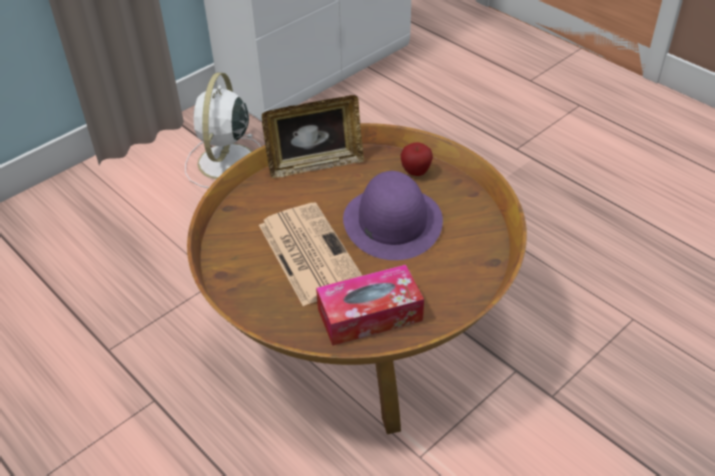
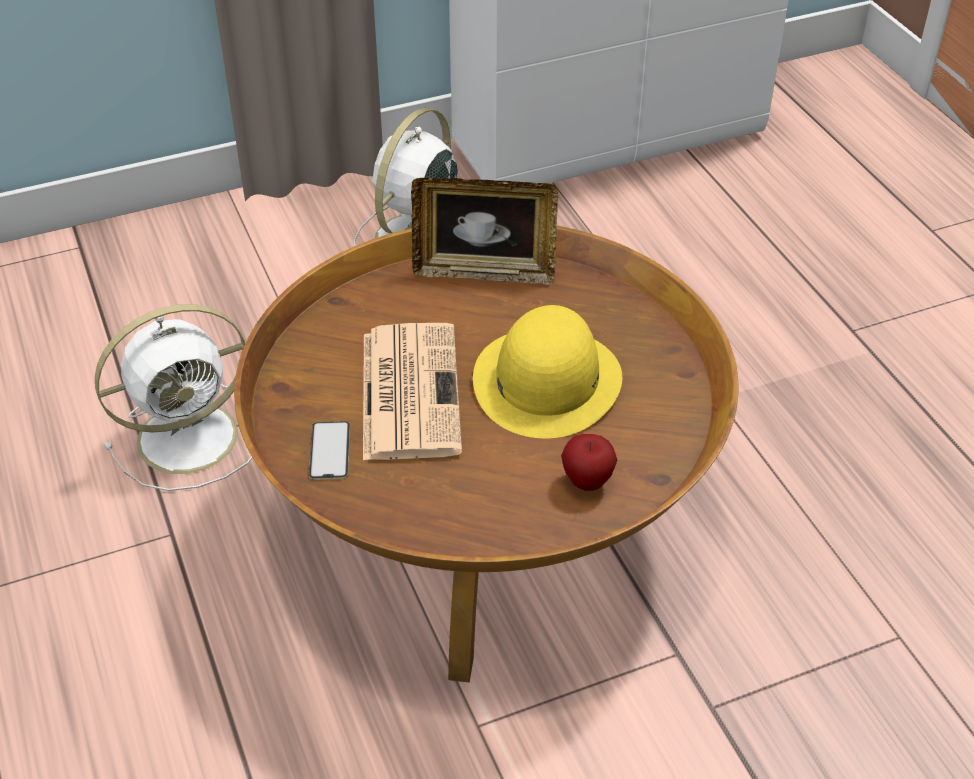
camera: 20 degrees right, 0 degrees up
(136, 330) = (192, 436): none -> white fan
(277, 306) = (329, 451): none -> phone
(370, 315) = (445, 499): tissue box -> none
(392, 221) = (547, 380): purple hat -> yellow hat
(416, 172) = (620, 320): apple -> apple (587, 482)

